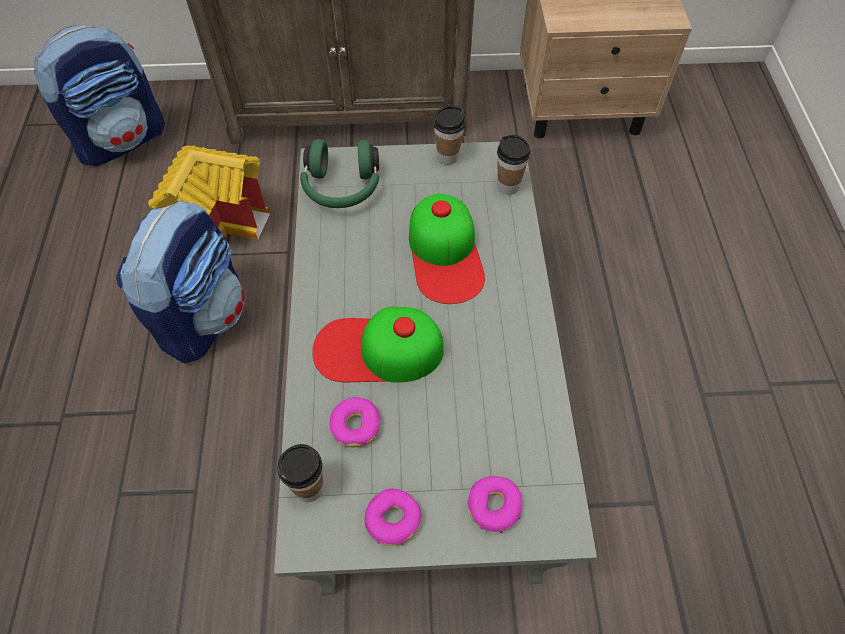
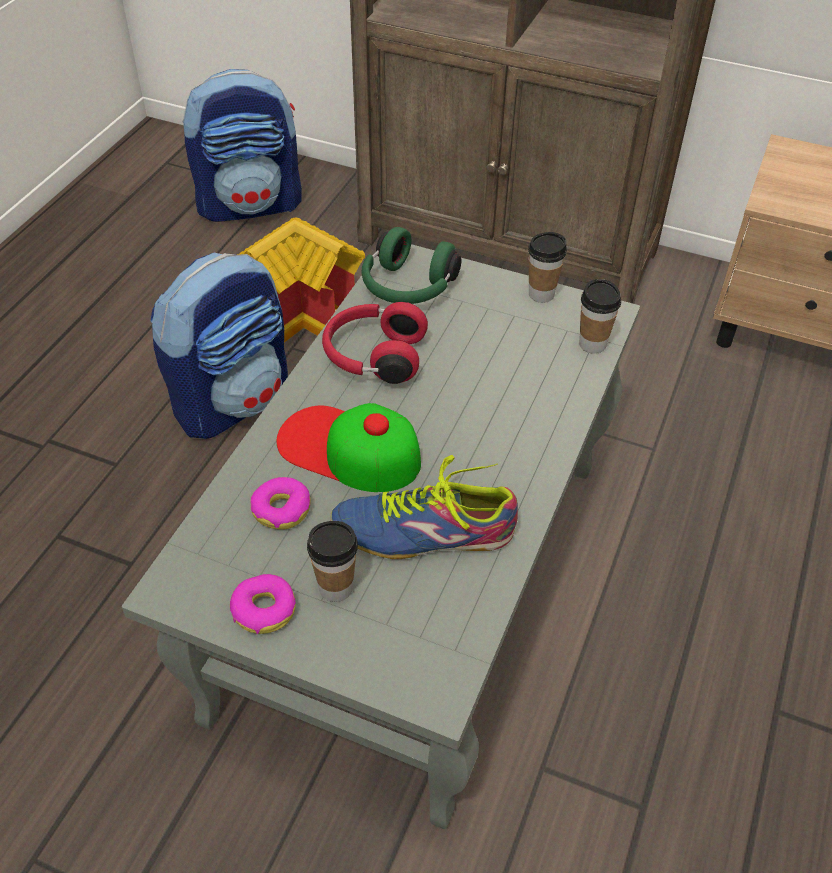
camera: 25 degrees right, 10 degrees down
(309, 488) = (200, 546): cup -> cup (336, 587)
(350, 260) = (373, 356): none -> red headphones
(445, 254) = (478, 386): cap -> none
(476, 397) = (424, 532): none -> shoe
(493, 506) = (376, 643): donut -> none

